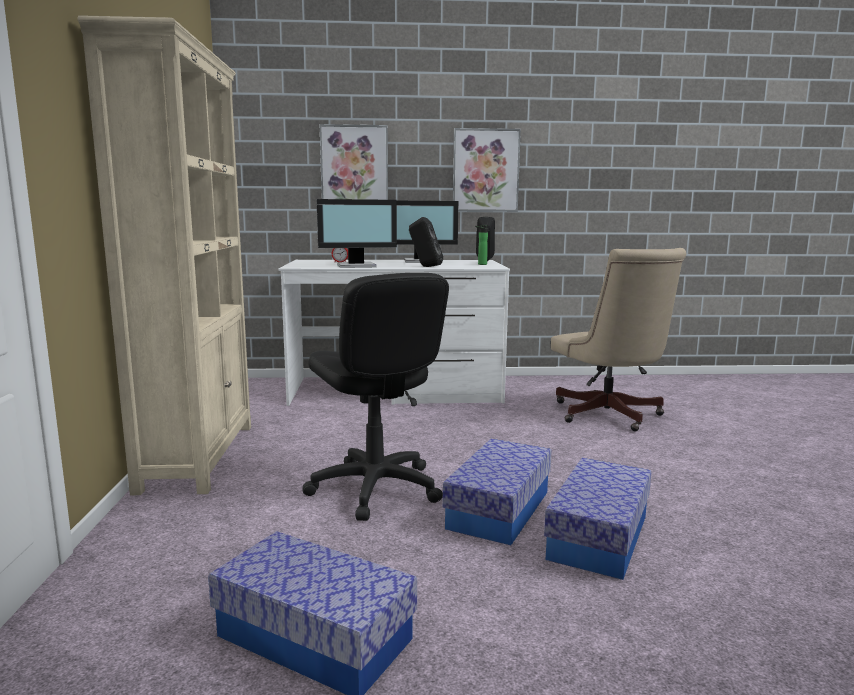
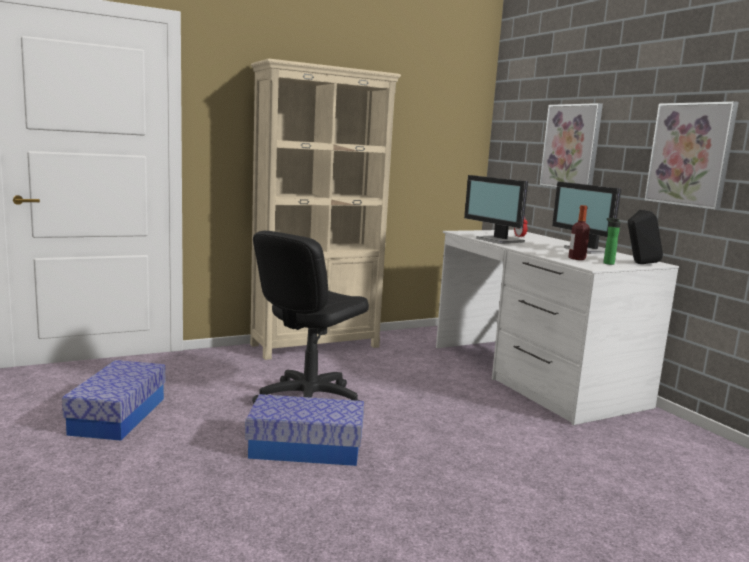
camera: 65 degrees right, 0 degrees up
(425, 266) = (538, 252): black speaker -> none
(459, 265) = (576, 258): none -> bottle
(598, 537) = (283, 494): storage box -> none
(609, 416) = (623, 490): beige office chair -> none

